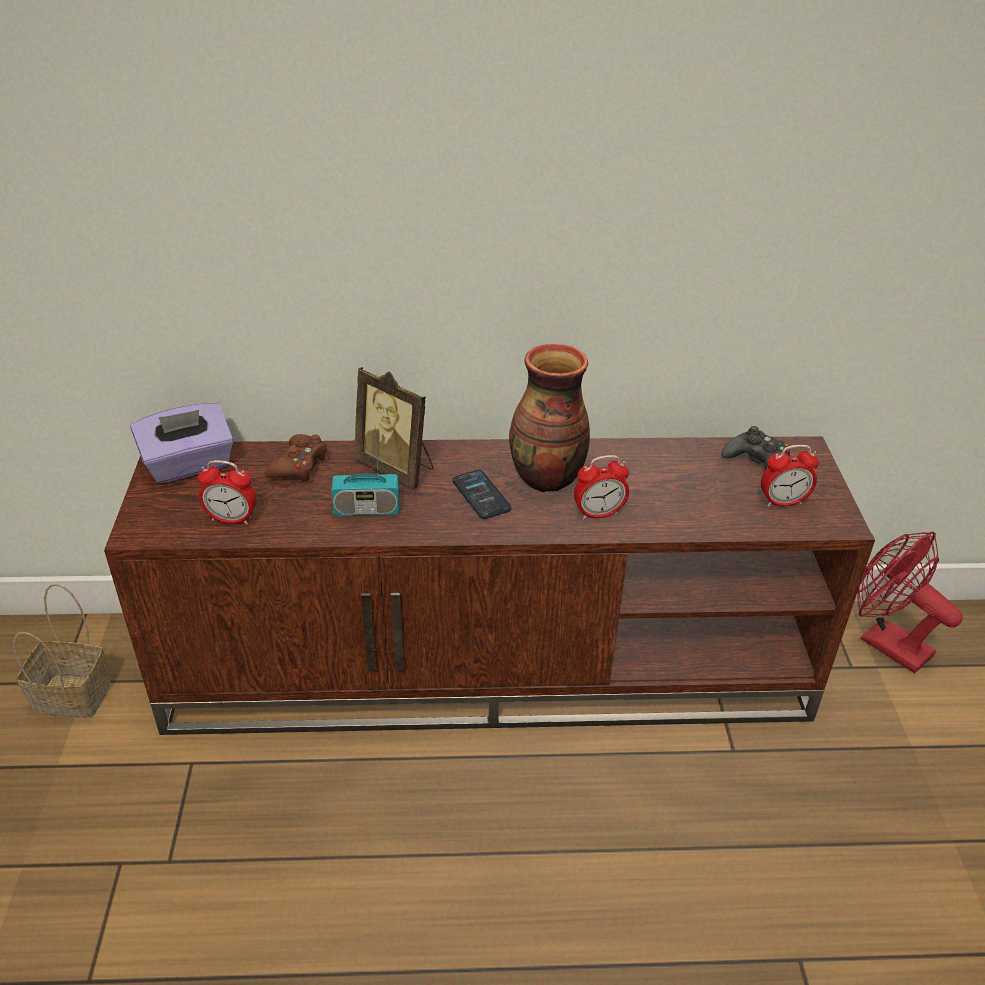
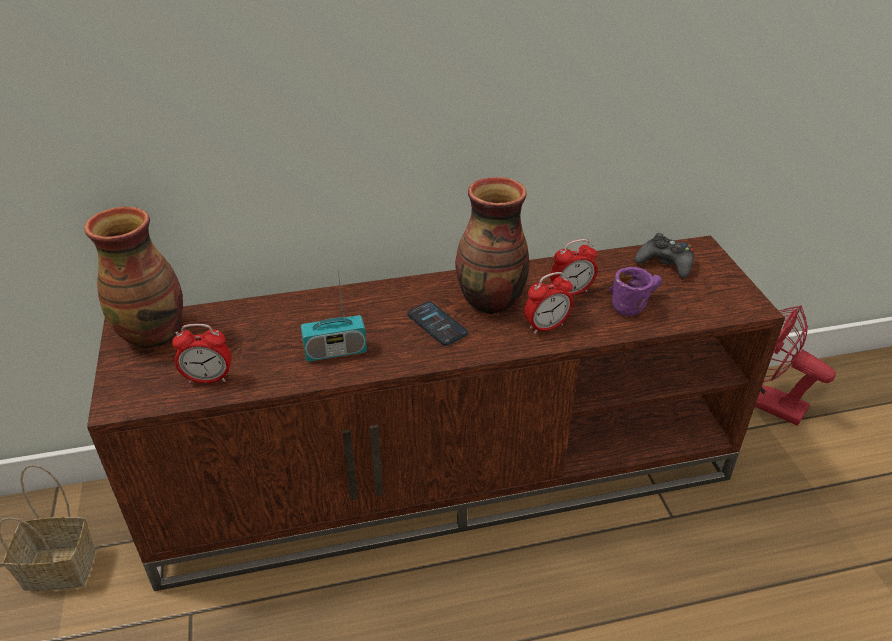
camera: 10 degrees left, 0 degrees up
(189, 465) = (153, 333): purple tissue box -> vase
(300, 466) = (261, 319): brown game controller -> none
(397, 468) = (353, 310): picture frame -> none
(705, 501) = (634, 303): none -> purple mug
(783, 502) = (699, 295): alarm clock -> alarm clock (571, 292)

